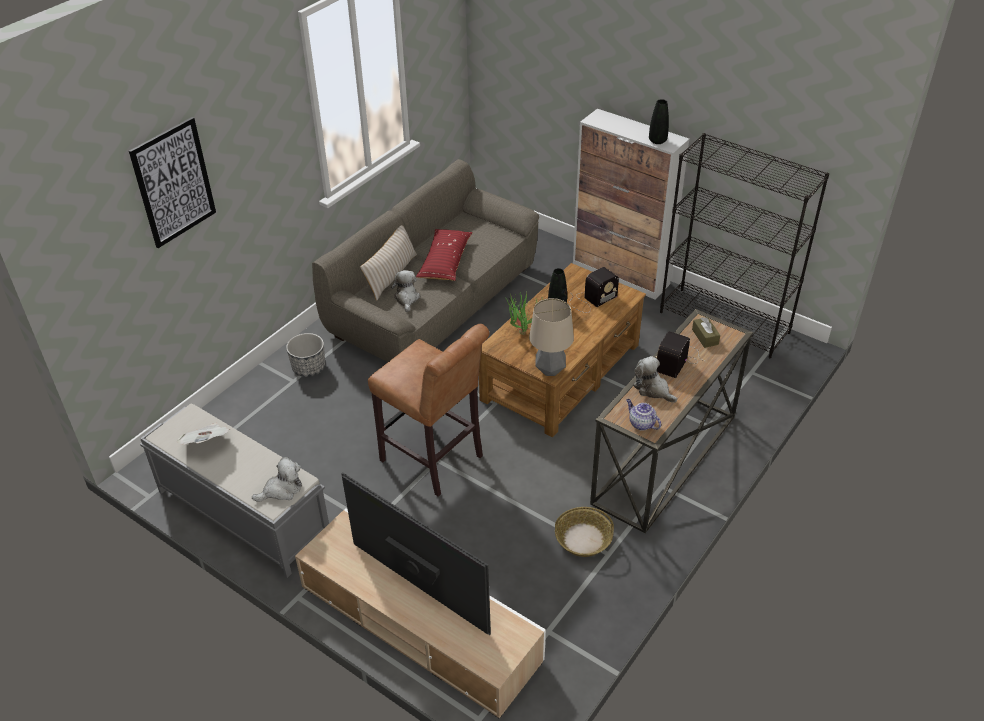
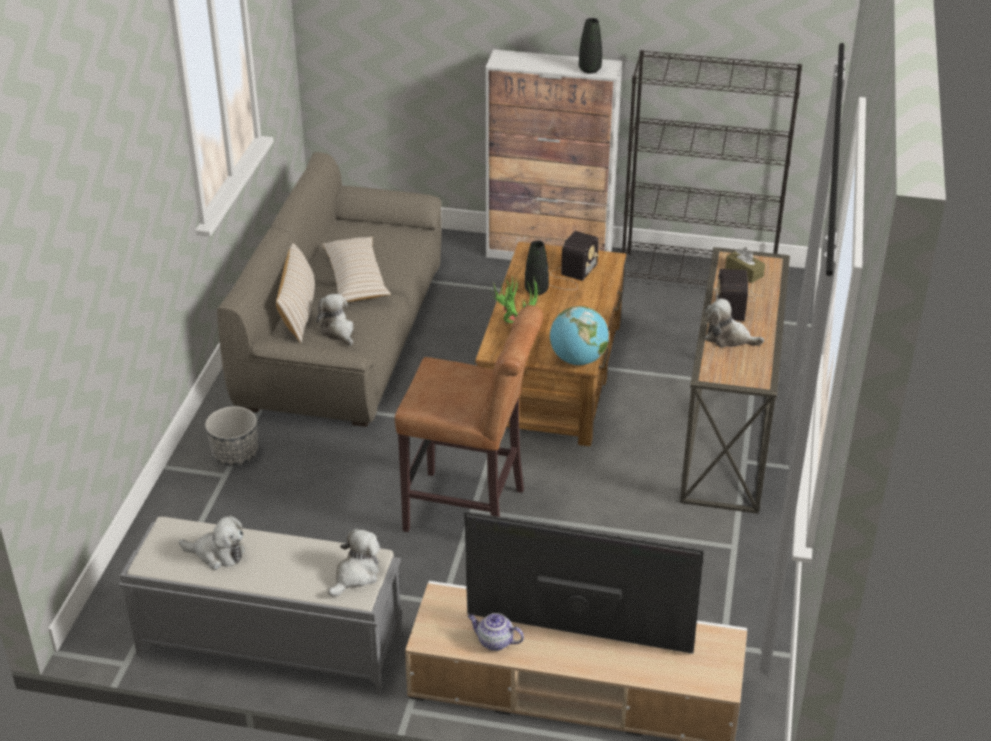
camera: 25 degrees left, 5 degrees down
(173, 182) = (84, 218): picture -> none
(207, 443) = (217, 554): newspaper -> plush toy
(445, 262) = (356, 279): red pillow -> beige pillow
(550, 370) = (578, 360): table lamp -> globe
(583, 539) = (696, 540): basket -> none
(641, 423) = (742, 375): teapot -> teapot (494, 641)

